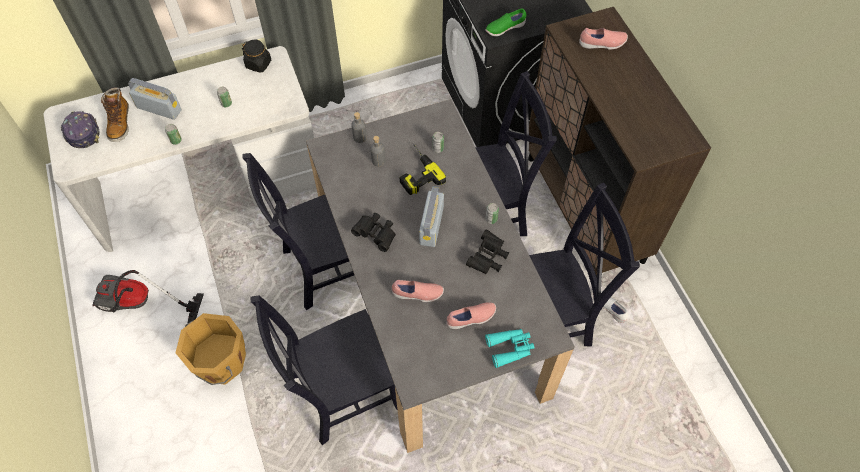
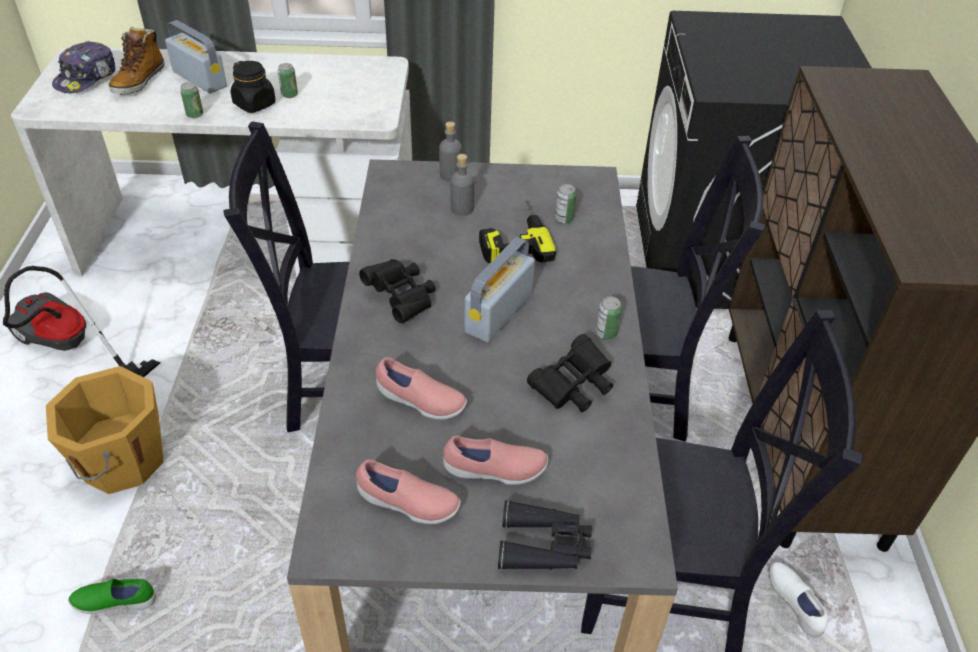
camera: 20 degrees right, 15 degrees down
(82, 132) = (87, 78): cap -> cap turned 150 degrees counterclockwise
(258, 64) = (361, 67): black jar -> black jar (255, 104)
(341, 393) = (270, 572): black chair -> none
(504, 28) = (734, 86): green shoe -> green shoe (116, 601)
(510, 348) = (545, 546): turquoise binoculars -> black binoculars
(602, 44) = (891, 106): pink shoe -> pink shoe (408, 504)

